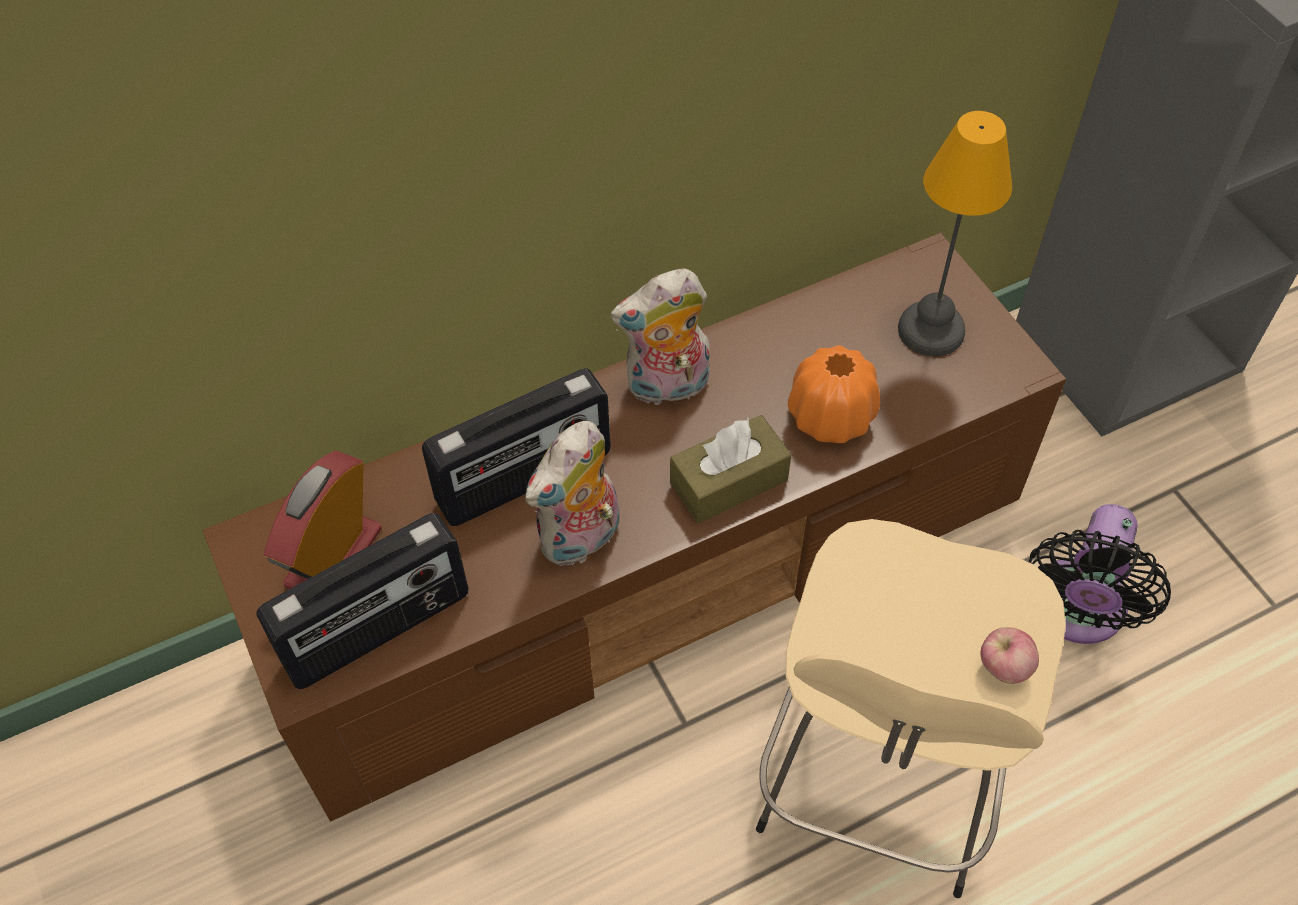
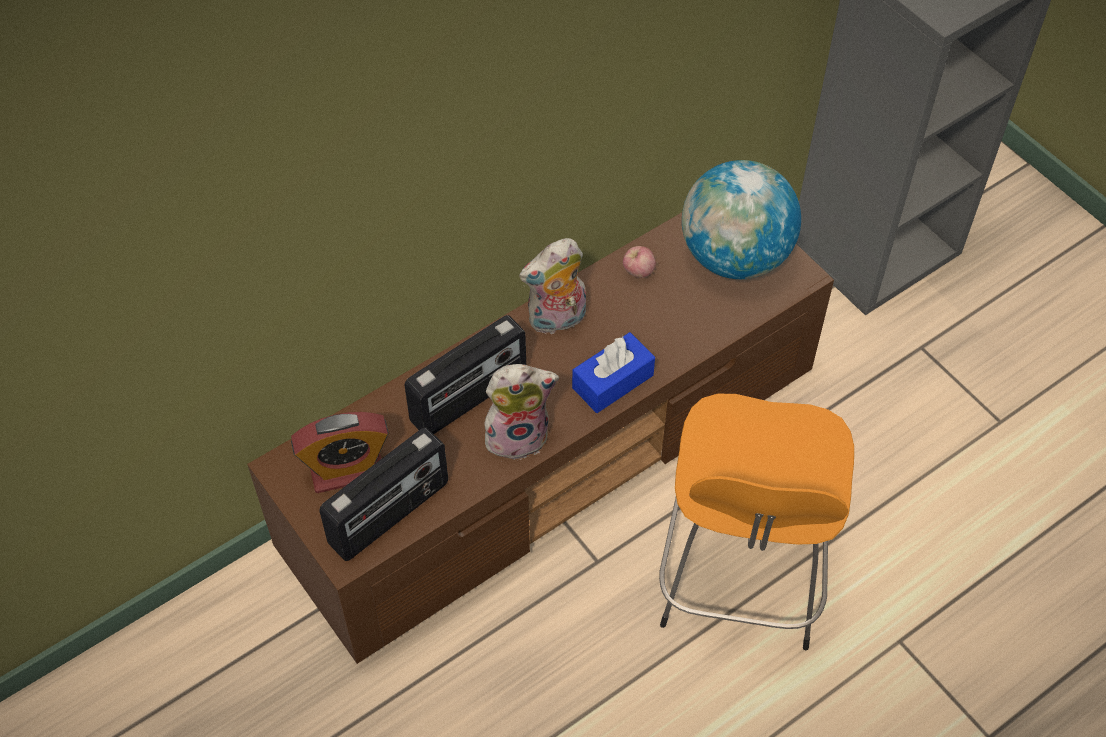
camera: 10 degrees left, 0 degrees up
(334, 557) = (347, 470): alarm clock -> alarm clock turned 120 degrees counterclockwise
(581, 540) = (518, 435): plush toy -> plush toy turned 135 degrees counterclockwise
(729, 481) = (612, 381): brown tissue box -> blue tissue box
(831, 417) = (676, 327): orange vase -> none
(878, 780) = (740, 580): beige stool -> orange stool
(929, 331) = (734, 257): table lamp -> globe
(1003, 667) = (818, 478): apple -> apple (638, 272)
(1075, 611) = (862, 444): black fan -> none

